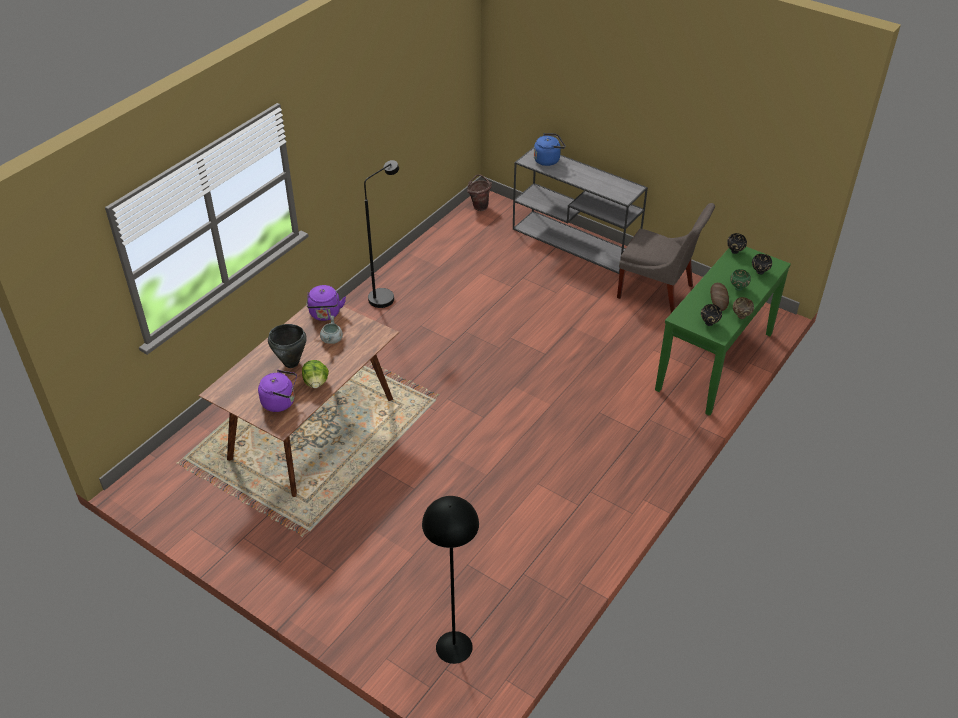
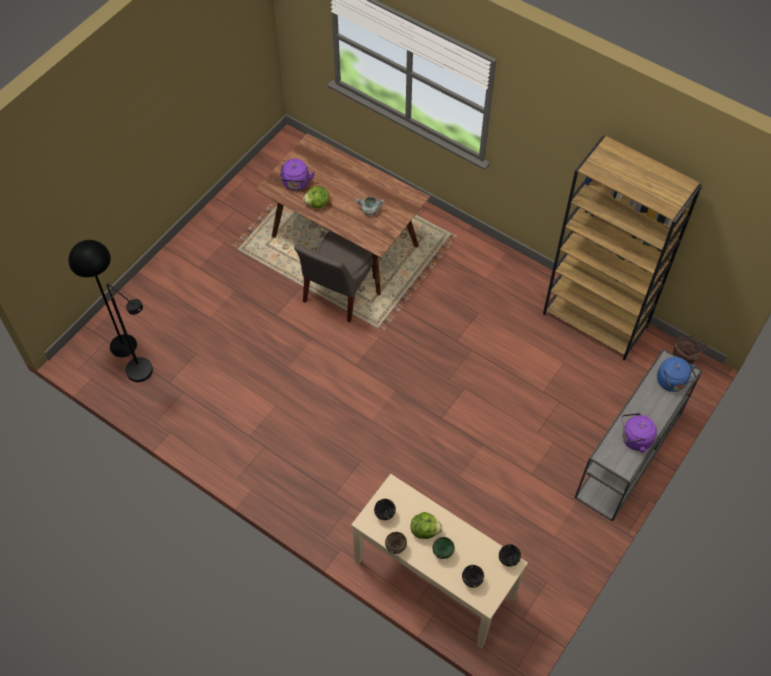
camera: 90 degrees right, 15 degrees up
(291, 363) = (341, 186): black cooking pot -> none
(325, 314) = (403, 203): purple kettle -> purple kettle (634, 439)
(385, 295) = (521, 283): black floor lamp -> black floor lamp (145, 374)
(433, 251) = (596, 320): none -> brown bookcase
(658, 293) = (544, 535): grey chair -> grey chair (338, 292)
(715, 361) = (434, 579): green console table -> beige console table
(719, 298) = (424, 530): bread -> lettuce

